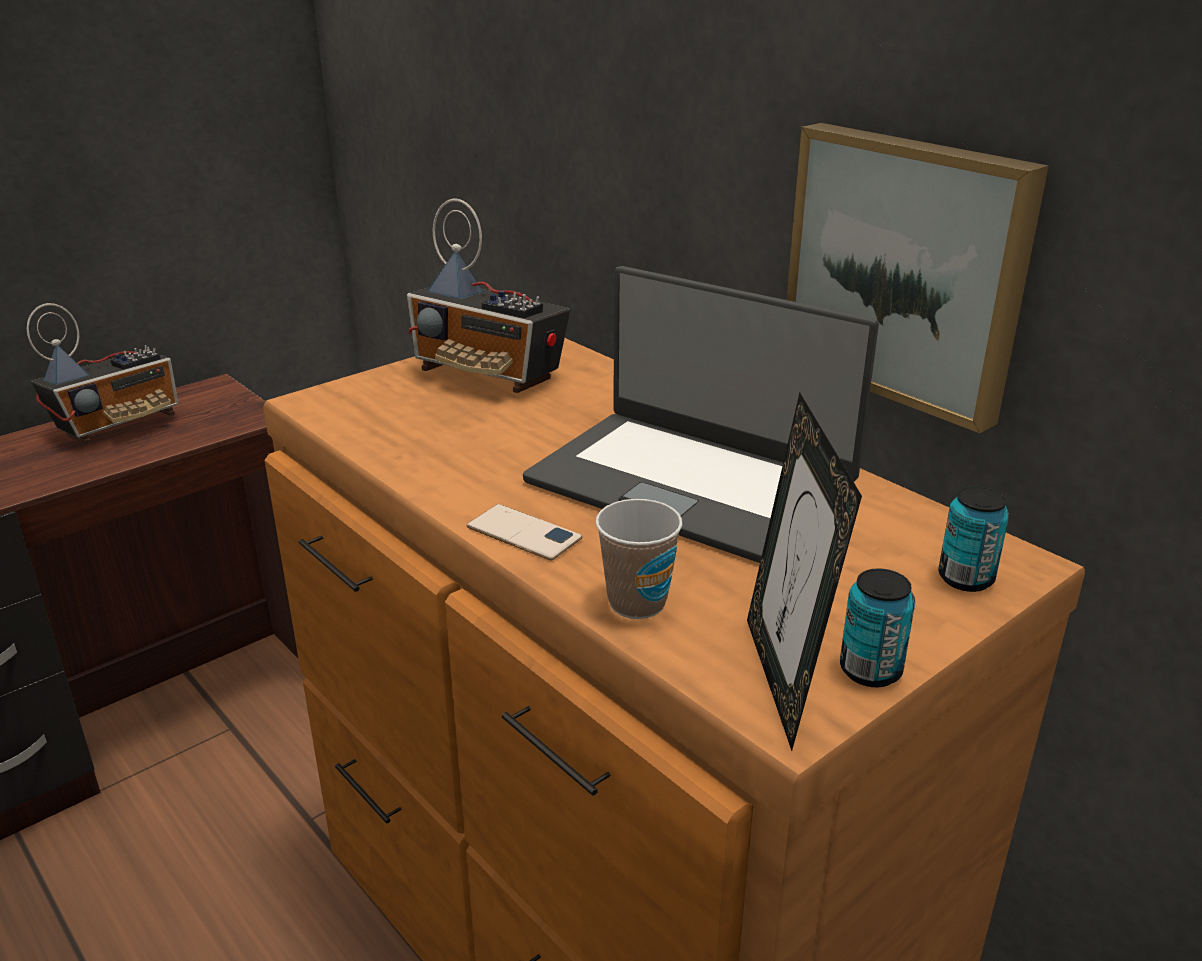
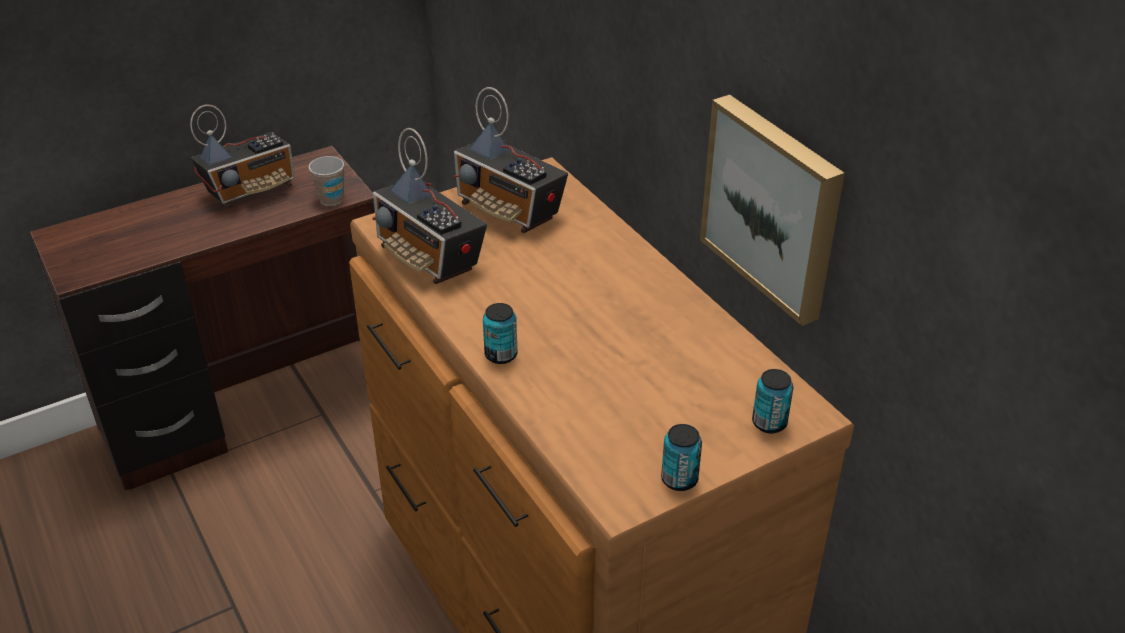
camera: 10 degrees right, 10 degrees up
(388, 431) = (430, 258): none -> radio
(524, 533) = (501, 355): phone -> can
(637, 603) = (556, 415): cup -> cup (331, 199)
(691, 484) = (621, 327): laptop -> none
(784, 679) = (626, 478): picture frame -> none

